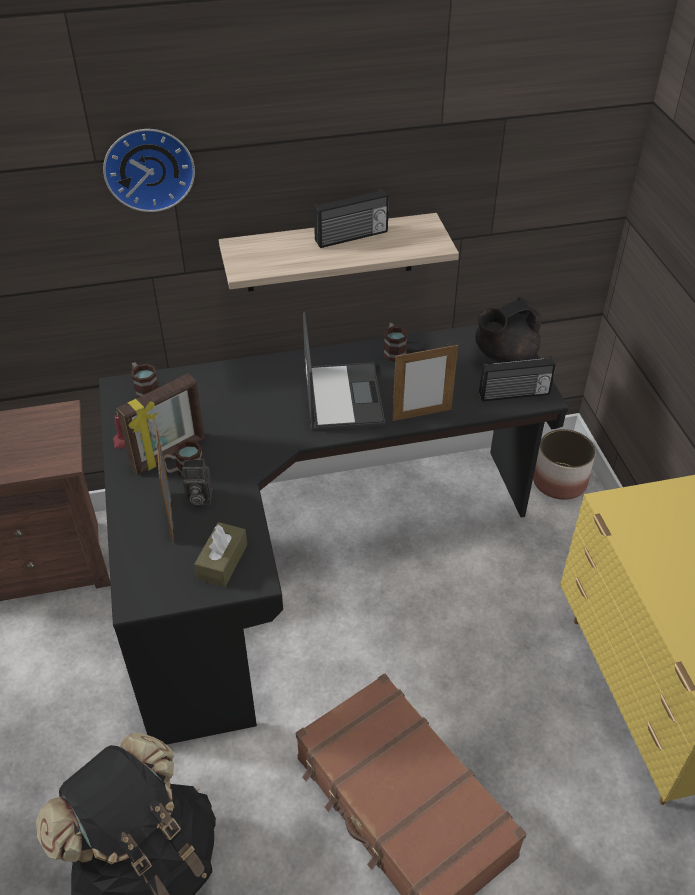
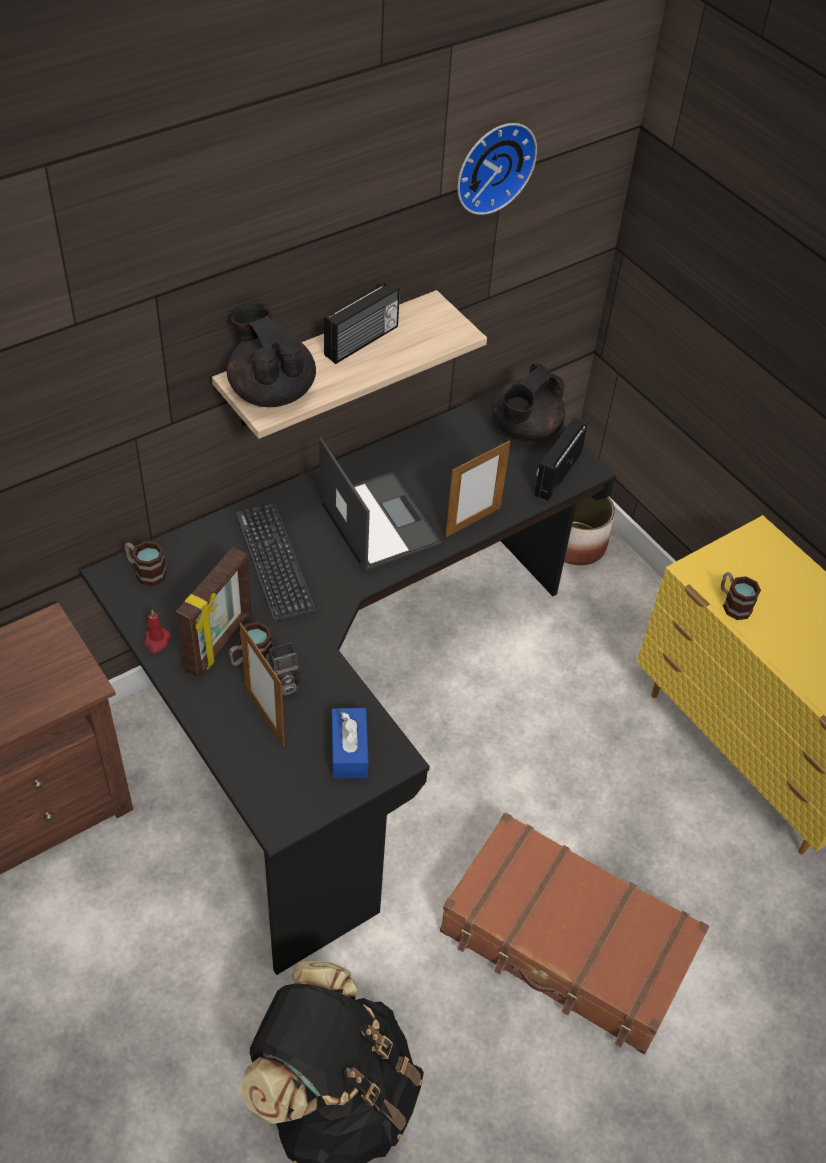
camera: 25 degrees left, 5 degrees up
(149, 167) = (137, 317): wall clock -> wall clock (492, 165)
(222, 562) = (349, 750): brown tissue box -> blue tissue box
(244, 406) = (274, 562): none -> keyboard
(257, 257) = (271, 391): none -> black teapot
(393, 351) = (405, 452): mug -> mug (733, 604)
(514, 394) = (556, 473): radio -> radio turned 150 degrees clockwise

